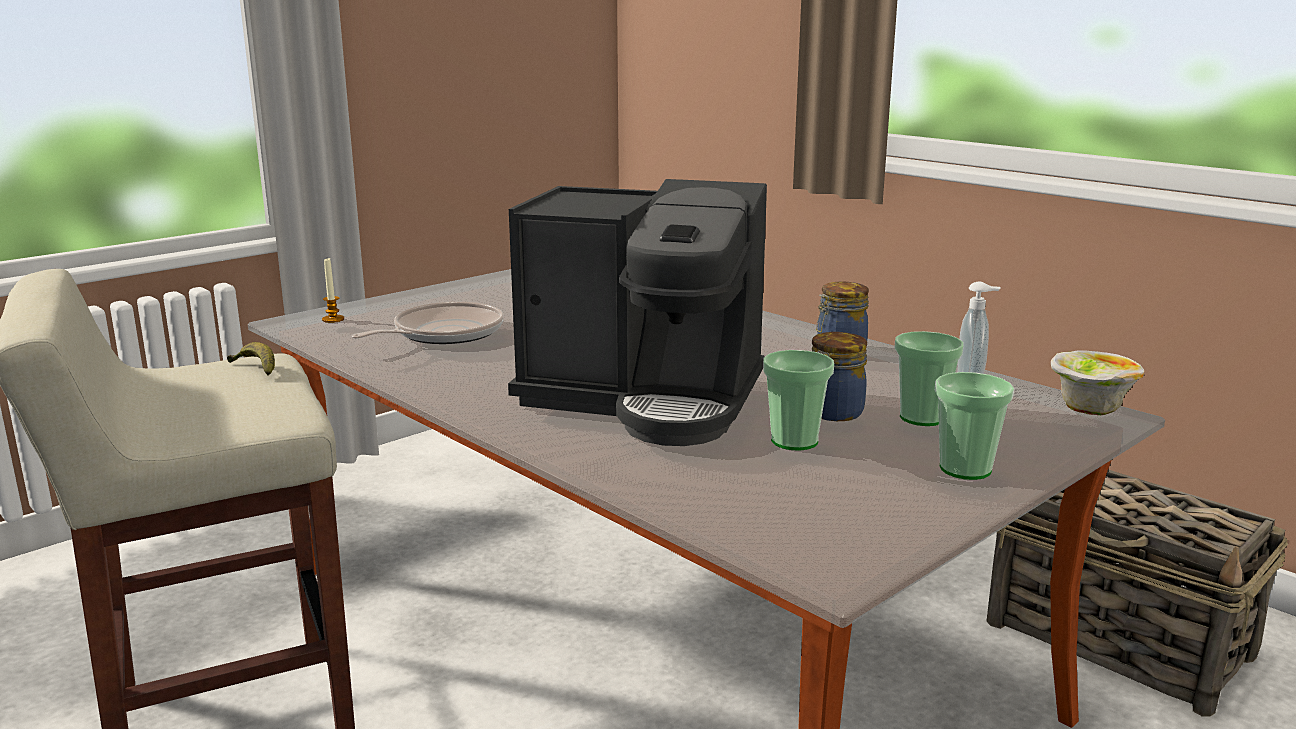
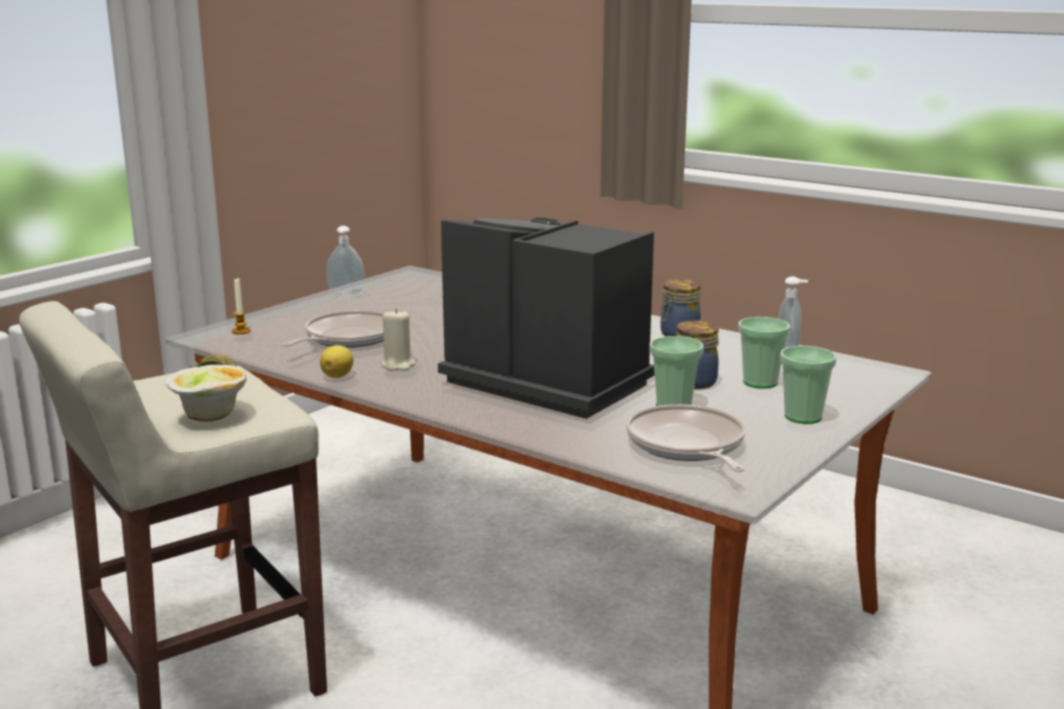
camera: 10 degrees left, 0 degrees up
(403, 377) = (338, 376): none -> lemon
(474, 287) = (346, 296): none -> soap dispenser
(481, 368) = (398, 365): none -> beige candle
(646, 399) = (546, 381): coffee machine -> coffee machine turned 150 degrees counterclockwise
(788, 499) = (687, 446): none -> frying pan
(1088, 410) = (877, 369): bowl -> bowl (209, 417)
(1120, 641) = (898, 551): basket -> none

